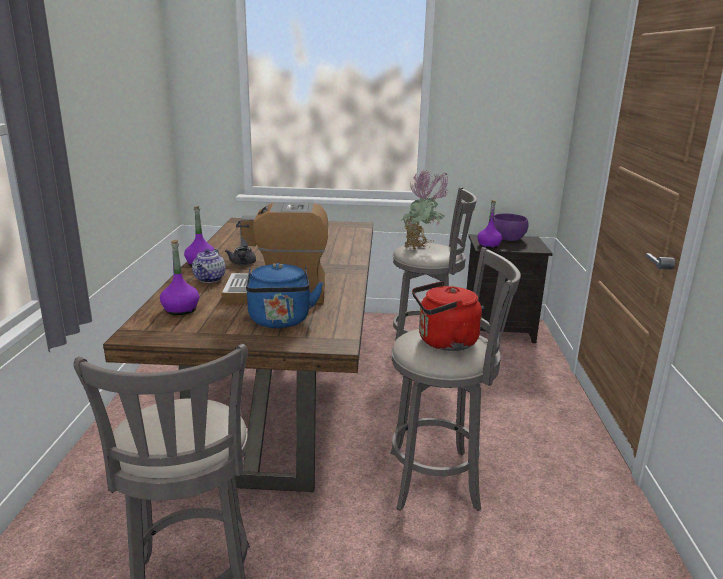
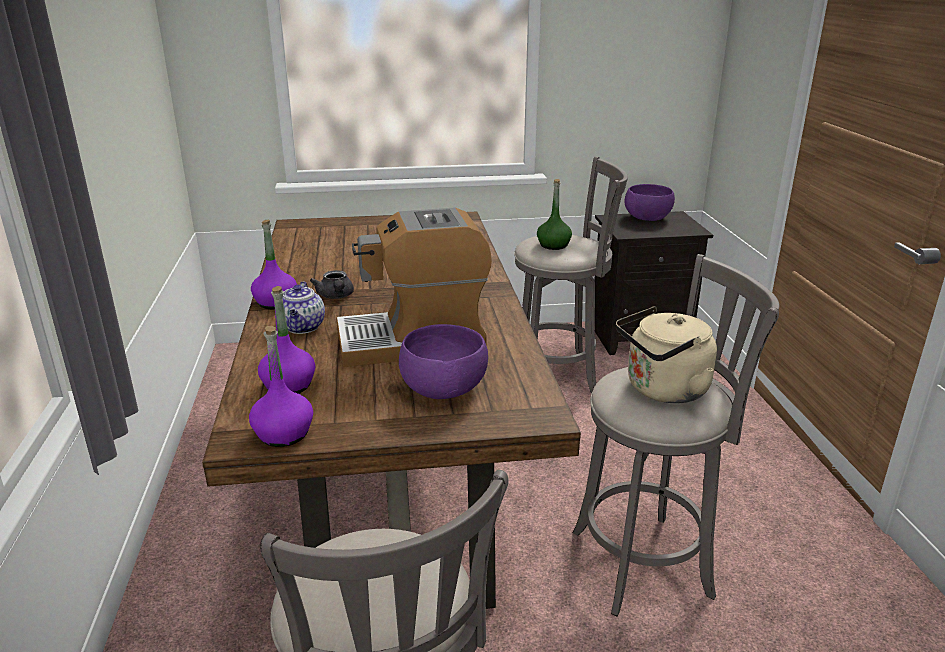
camera: 10 degrees left, 5 degrees up
(280, 321) = (443, 389): blue kettle -> purple bowl
(421, 249) = (553, 245): potted plant -> green bottle
(443, 342) = (662, 390): red kettle -> beige kettle
(489, 246) = (630, 230): purple bottle -> purple bottle (284, 434)

